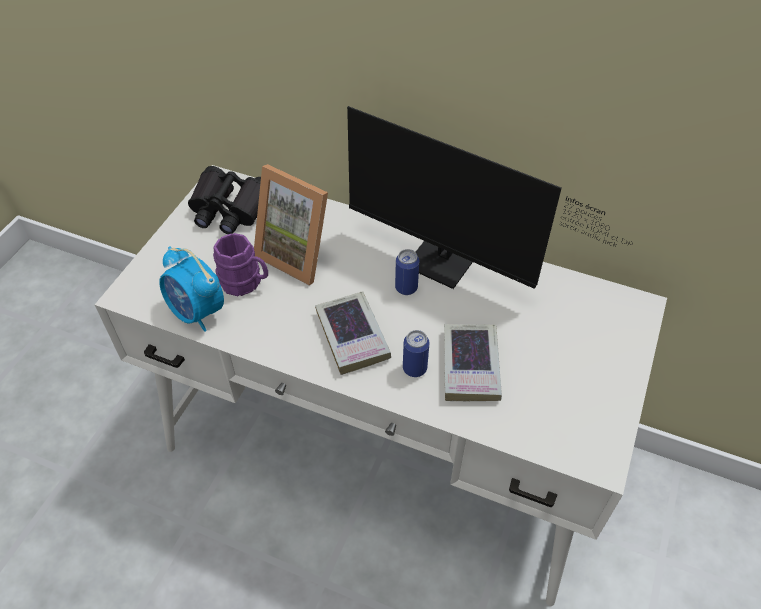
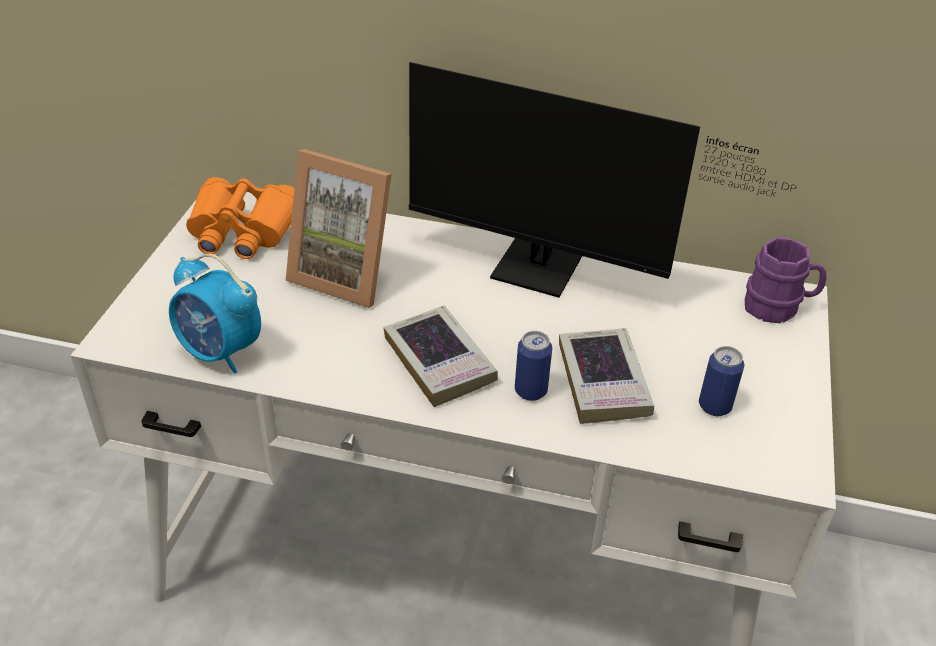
camera: 10 degrees left, 10 degrees down
(230, 209) = (242, 231): black binoculars -> orange binoculars
(246, 283) = (281, 312): purple mug -> purple mug (778, 307)
(406, 288) = (498, 301): can -> can (714, 406)

